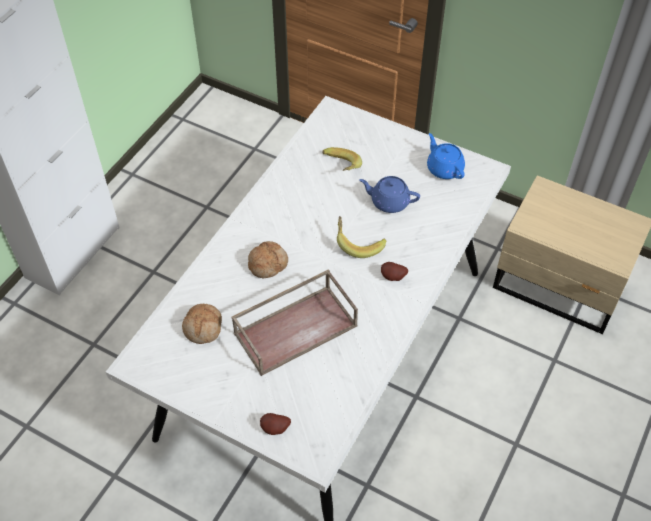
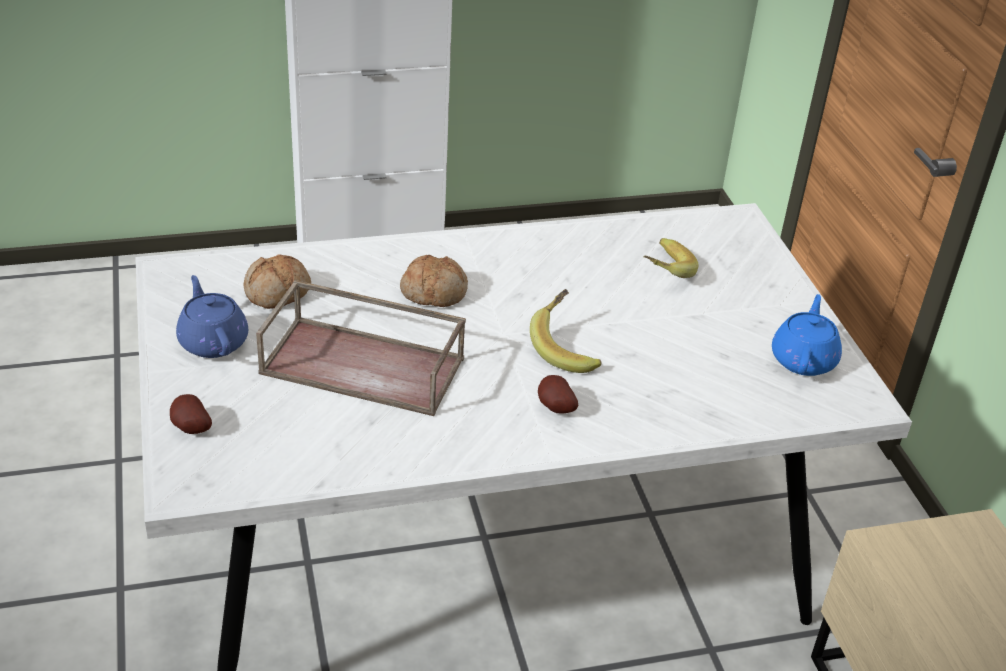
camera: 45 degrees right, 15 degrees down
(389, 202) = (672, 339): blue teapot -> blue teapot (213, 341)

